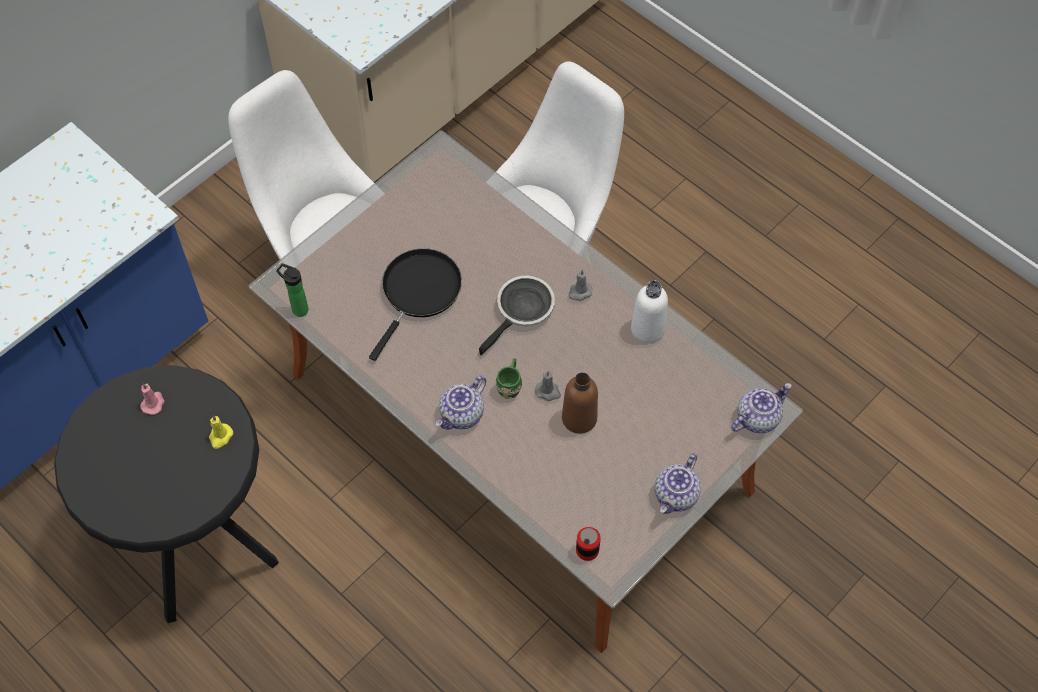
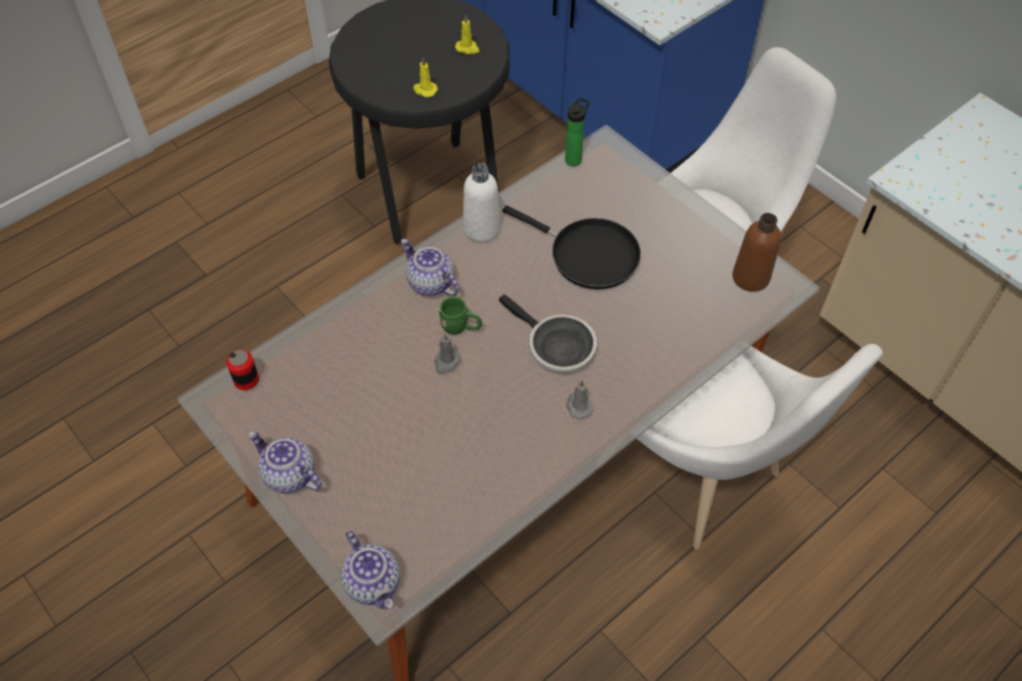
camera: 95 degrees right, 5 degrees down
(153, 403) = (468, 48): pink candle -> yellow candle
(579, 418) = (407, 388): brown bottle -> brown bottle (750, 277)
(647, 329) = (519, 473): white bottle -> white bottle (481, 229)

